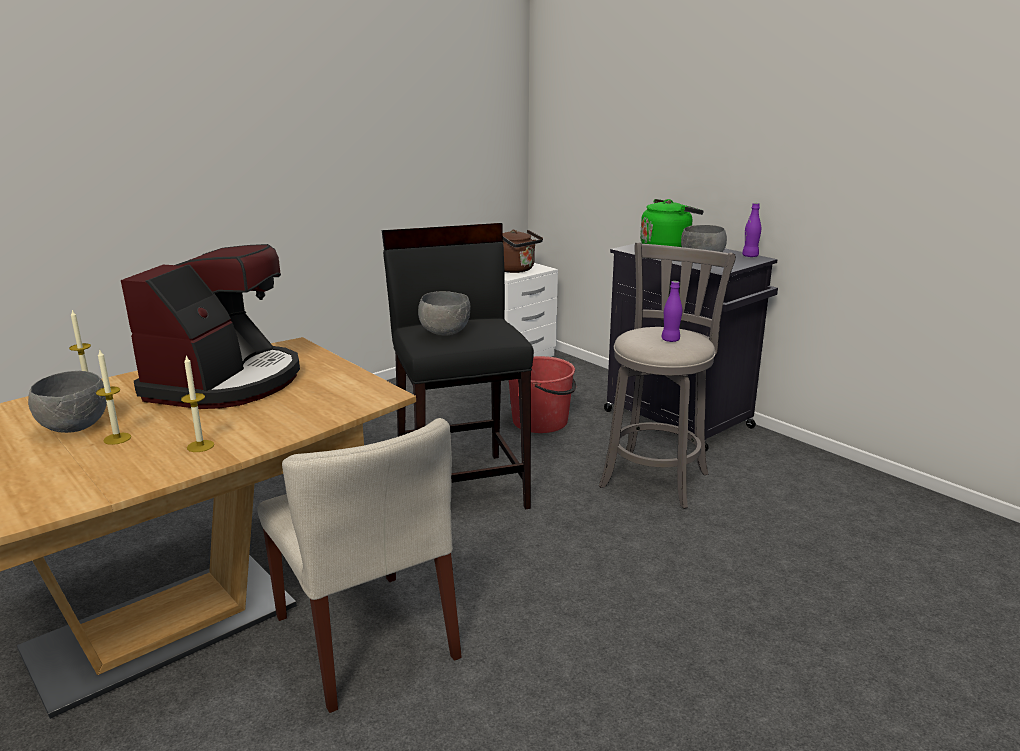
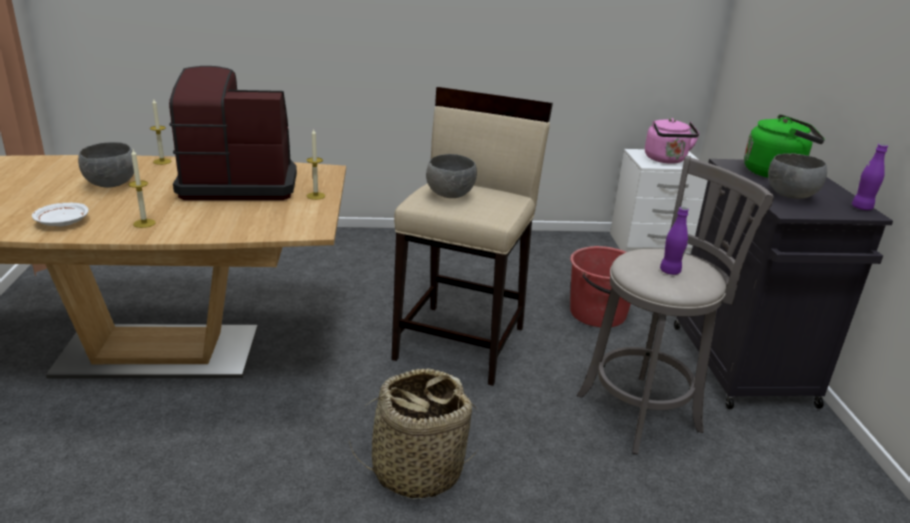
camera: 35 degrees right, 5 degrees up
(97, 478) = (62, 222): none -> white plate
(117, 438) = (116, 200): candle -> candle (315, 196)
(226, 382) = (238, 183): coffee machine -> coffee machine turned 150 degrees counterclockwise
(367, 637) = (254, 425): beige chair -> none
(462, 487) = (461, 342): black stool -> beige stool
(516, 270) = (666, 160): brown kettle -> pink kettle
(555, 597) = (417, 470): none -> basket

